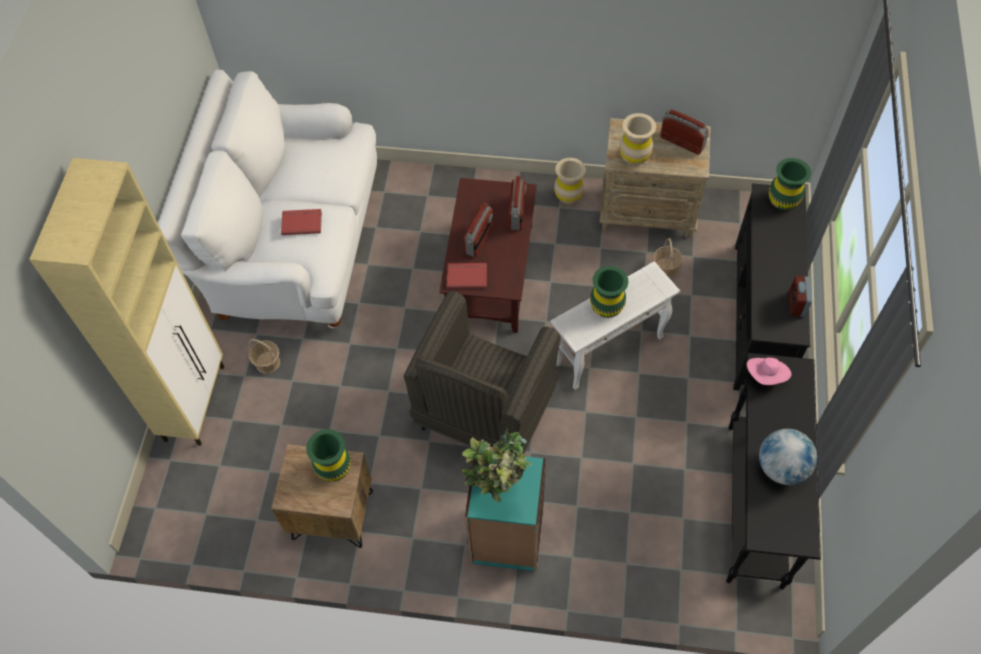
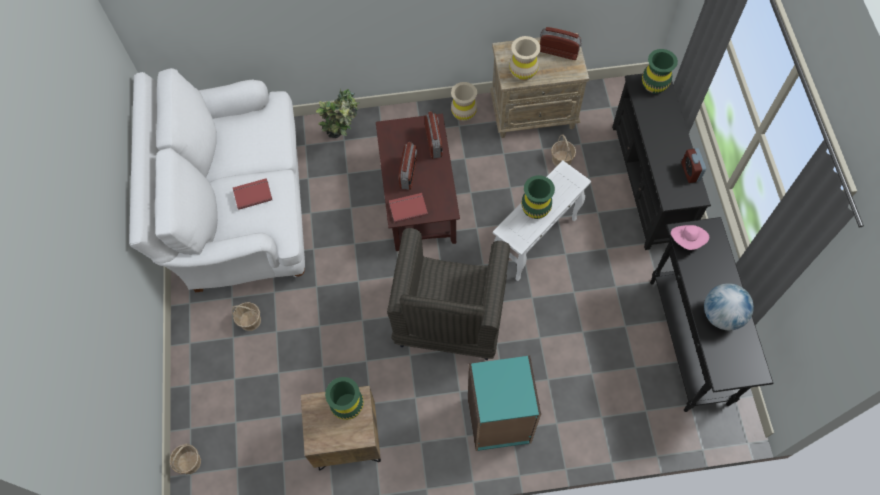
camera: 15 degrees left, 5 degrees up
(157, 495) = (189, 462): none -> basket
(195, 402) = (196, 371): beige cabinet -> none
(497, 494) = (499, 396): potted plant -> potted plant (345, 140)

